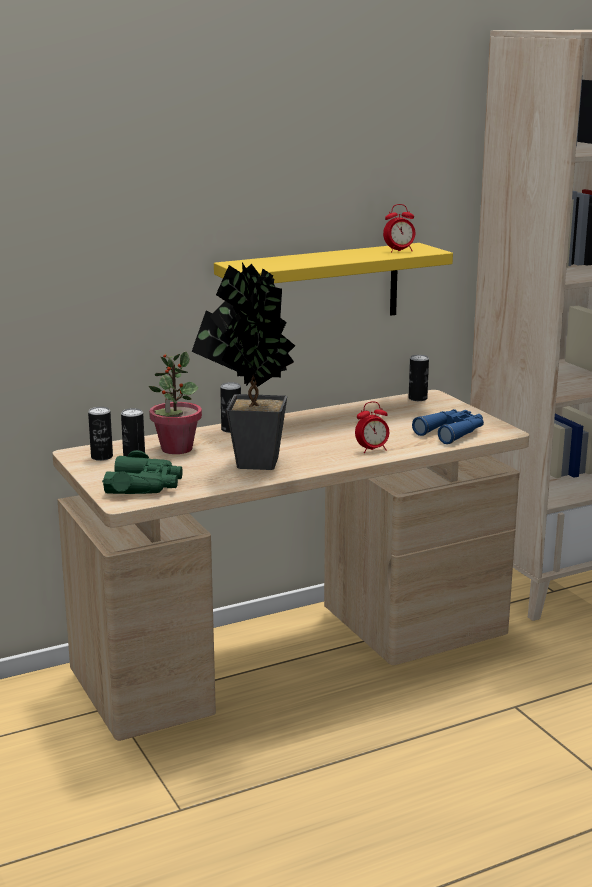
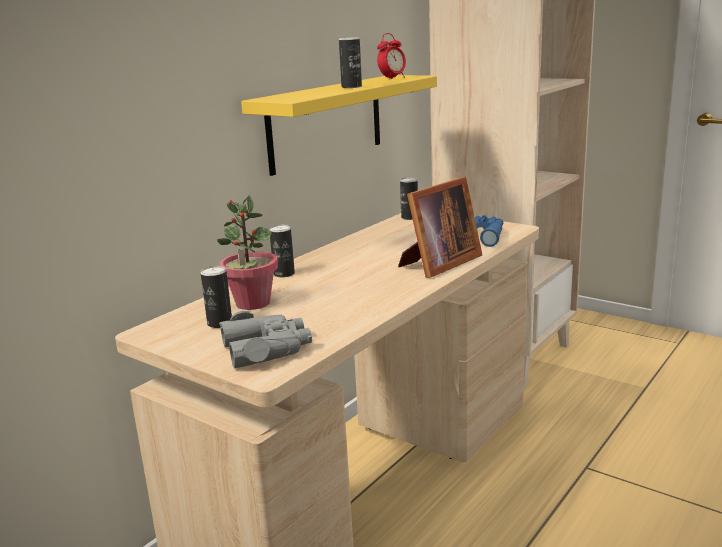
camera: 25 degrees left, 0 degrees up
(102, 457) = (180, 329): can -> can (351, 87)
(144, 485) = (267, 349): green binoculars -> grey binoculars
(252, 465) = (350, 301): potted plant -> none
(372, 450) = (438, 264): alarm clock -> picture frame

